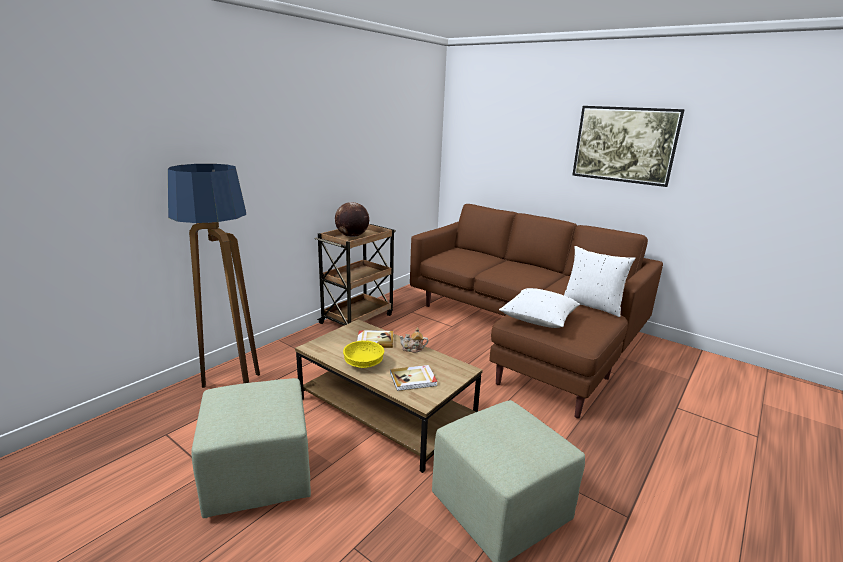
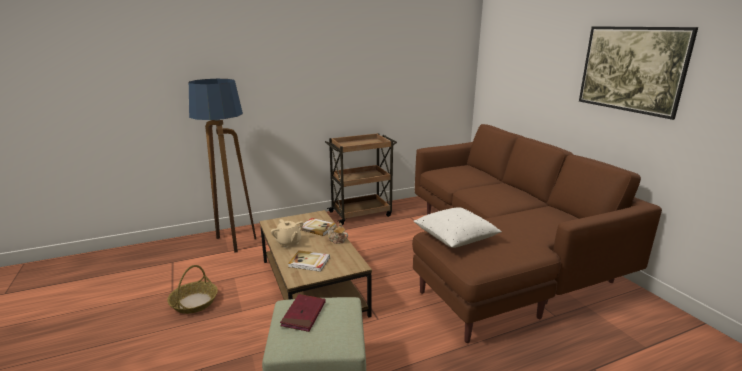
camera: 30 degrees right, 0 degrees up
(258, 475) = (194, 302): green ottoman -> basket
(352, 236) = (357, 143): globe -> none
(363, 364) = (288, 242): yellow bowl -> beige teapot
(489, 433) = (303, 314): none -> red book
(592, 306) = (530, 238): white pillow -> none

